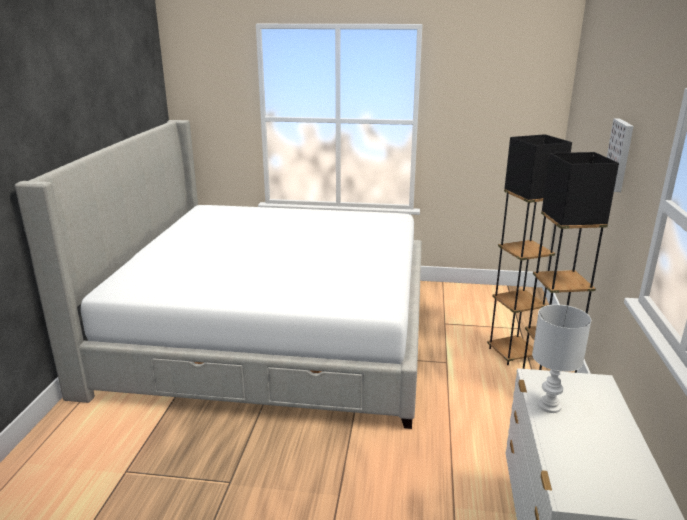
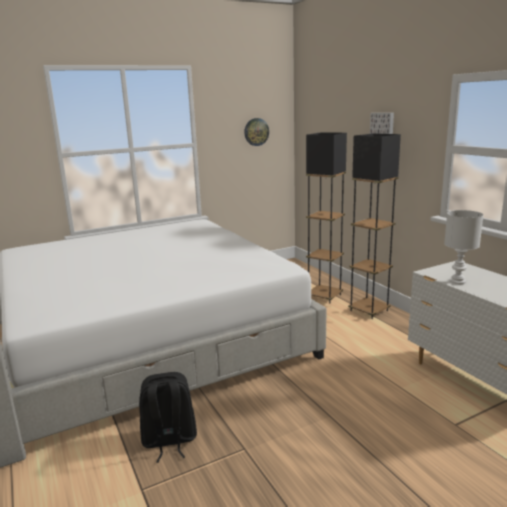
camera: 35 degrees left, 5 degrees down
(186, 441) = (169, 441): none -> black backpack
(505, 113) = (256, 132): none -> wall clock

